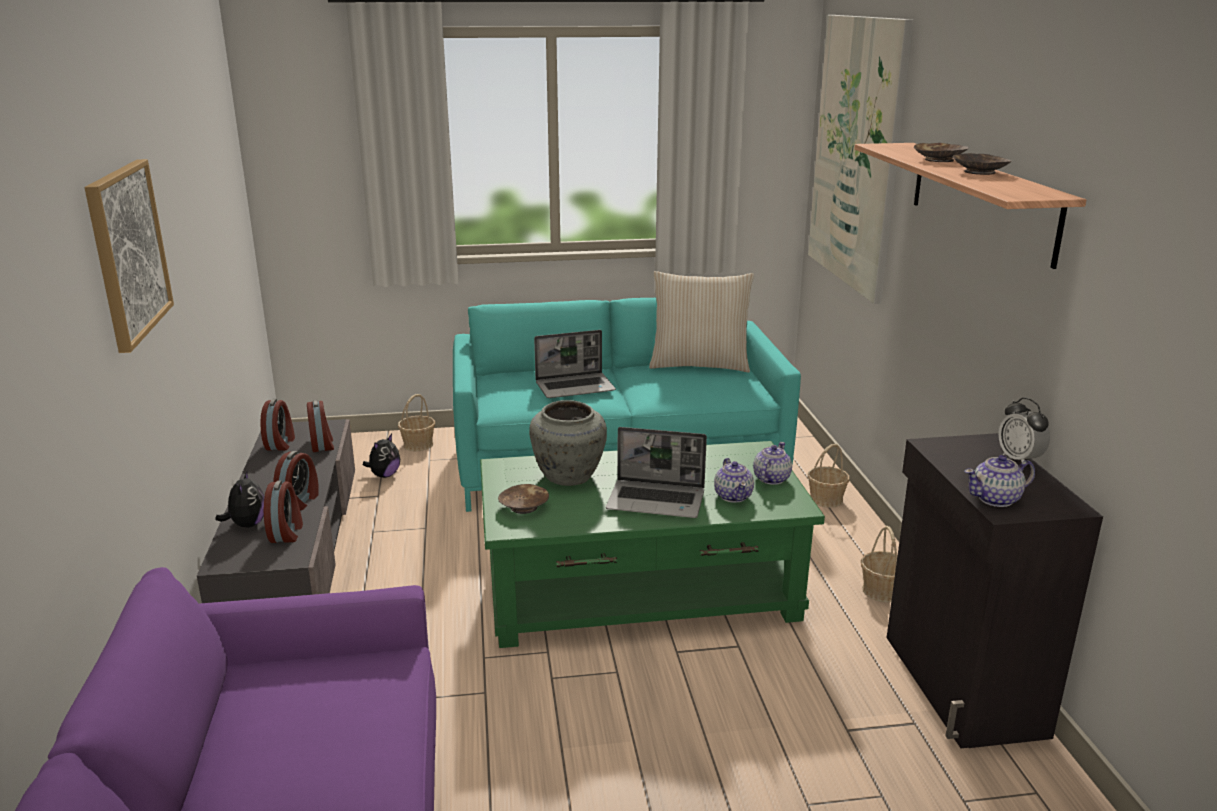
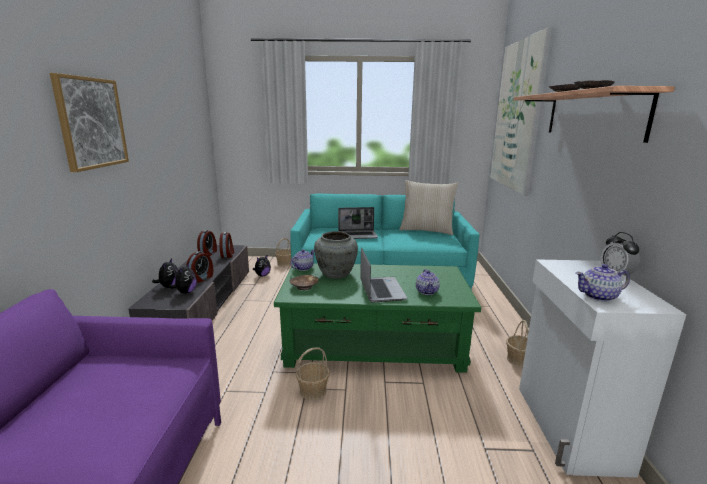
camera: 10 degrees right, 5 degrees down
(287, 533) = (185, 292): alarm clock -> plush toy
(657, 501) = (381, 290): laptop -> laptop turned 120 degrees counterclockwise
(771, 479) = (452, 284): teapot -> teapot (303, 268)
(826, 499) = (491, 306): basket -> basket (313, 390)
(961, 685) = (568, 427): black cabinet -> white cabinet

